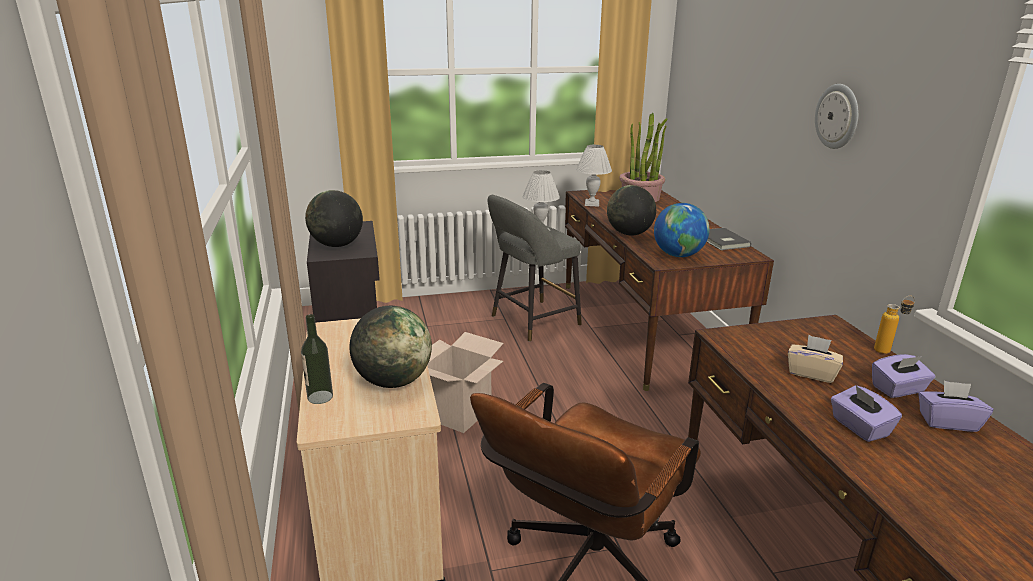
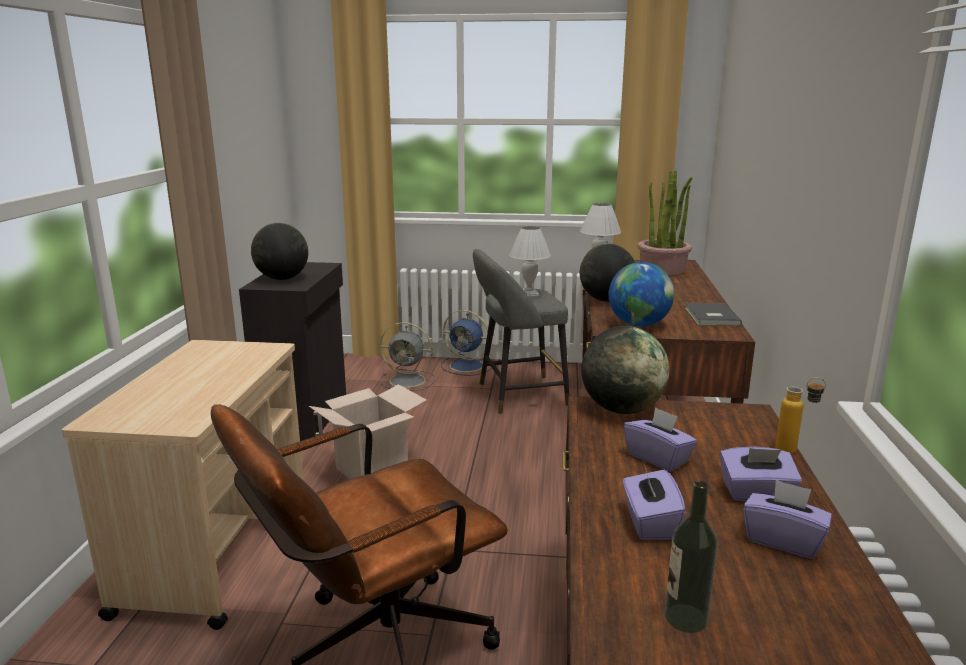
camera: 20 degrees right, 5 degrees down
(320, 397) = (125, 397): bottle -> bottle (686, 618)
(393, 382) = (201, 395): globe -> globe (621, 409)
(425, 322) = (409, 381): none -> grey fan
(468, 300) = (468, 366): none -> blue fan
(811, 373) = (658, 458): beige tissue box -> purple tissue box
(837, 116) = (809, 156): wall clock -> none

